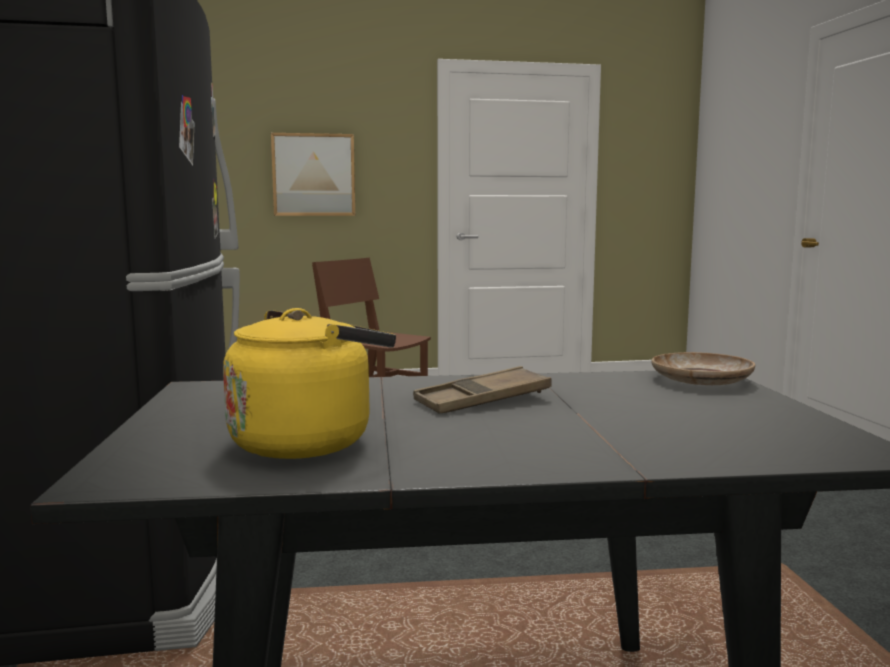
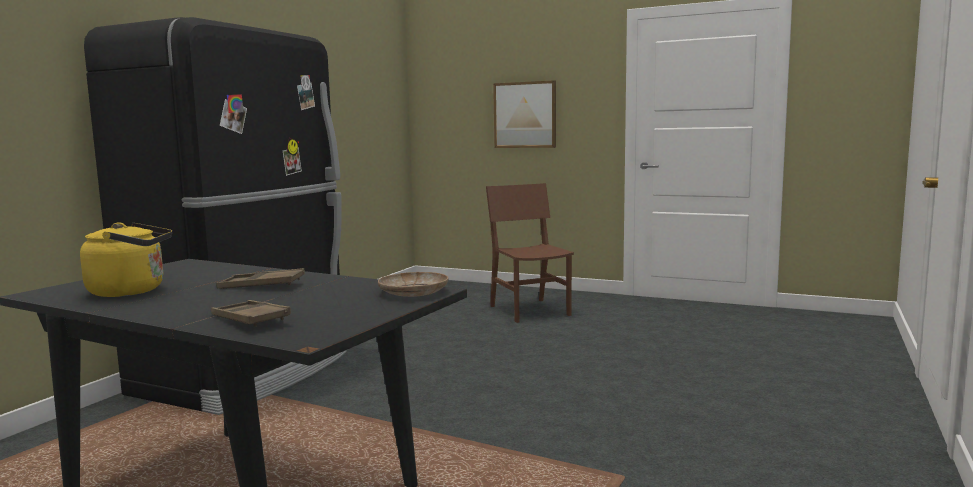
camera: 35 degrees right, 0 degrees up
(690, 444) = (250, 320): none -> brown tray

